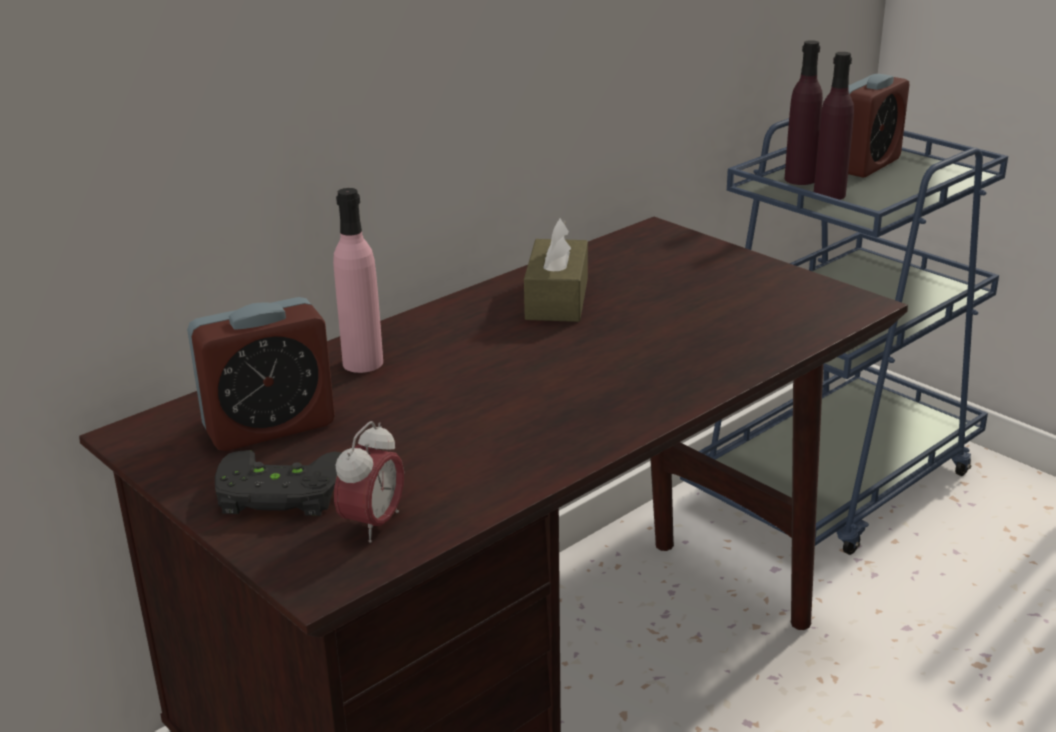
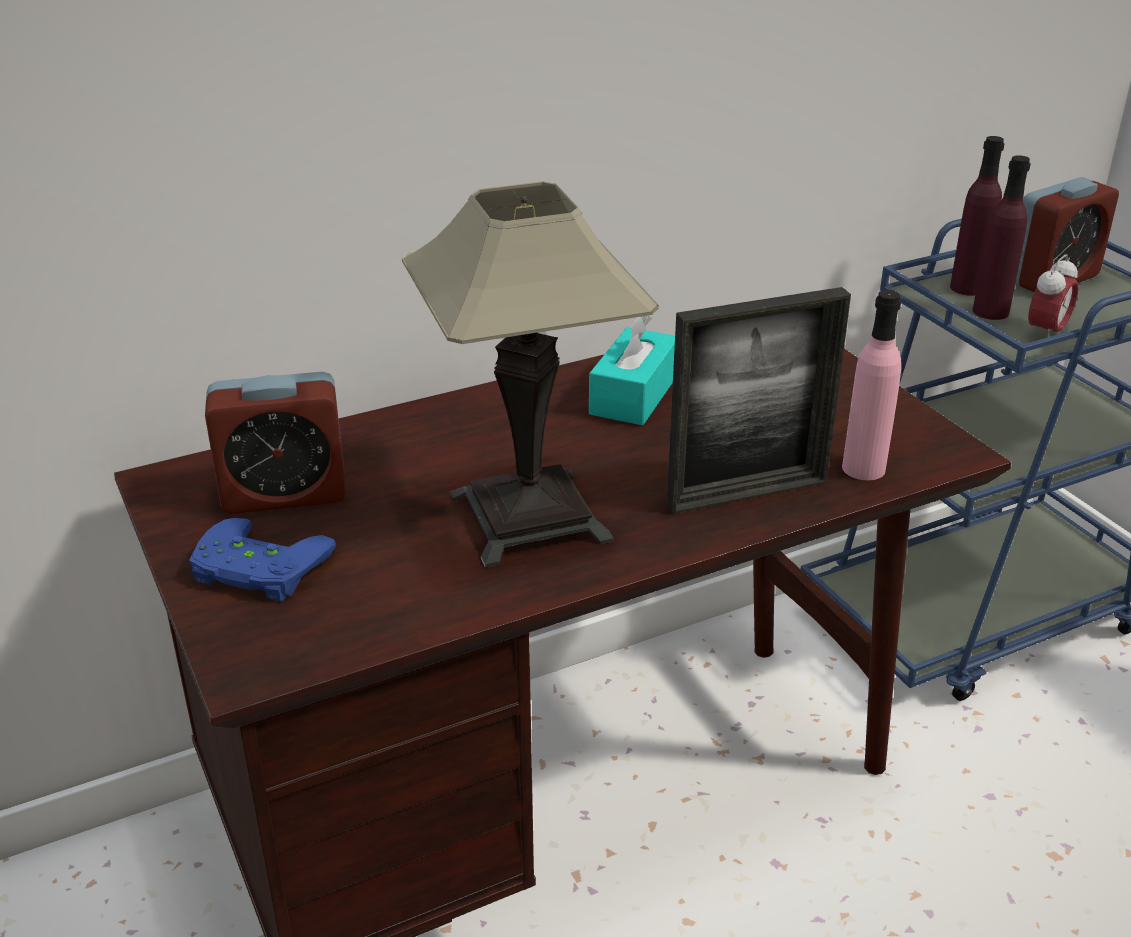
camera: 15 degrees right, 5 degrees up
(279, 495) = (256, 571): black game controller -> blue game controller
(363, 363) = (406, 438): pink bottle -> pink bottle (863, 468)
(373, 524) = (324, 621): alarm clock -> alarm clock (1046, 333)
(519, 408) = (530, 517): none -> table lamp
(557, 299) = (633, 395): brown tissue box -> turquoise tissue box
(703, 361) = (747, 494): none -> picture frame

